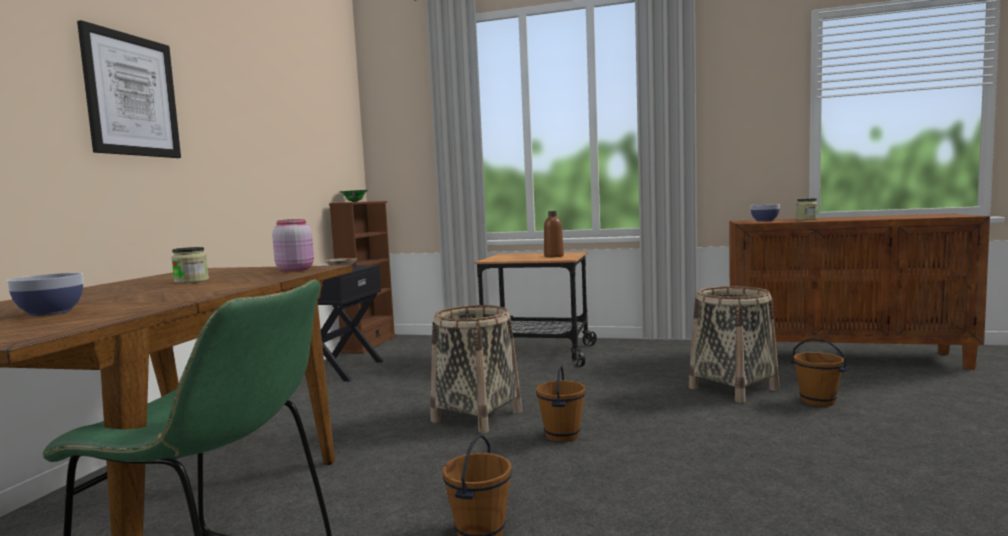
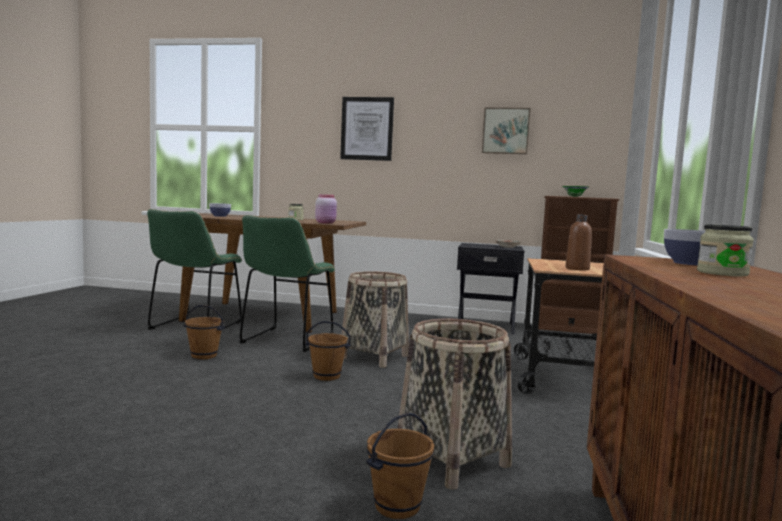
camera: 85 degrees right, 0 degrees up
(290, 122) = (505, 131): none -> picture
(387, 474) = (285, 341): none -> green chair

